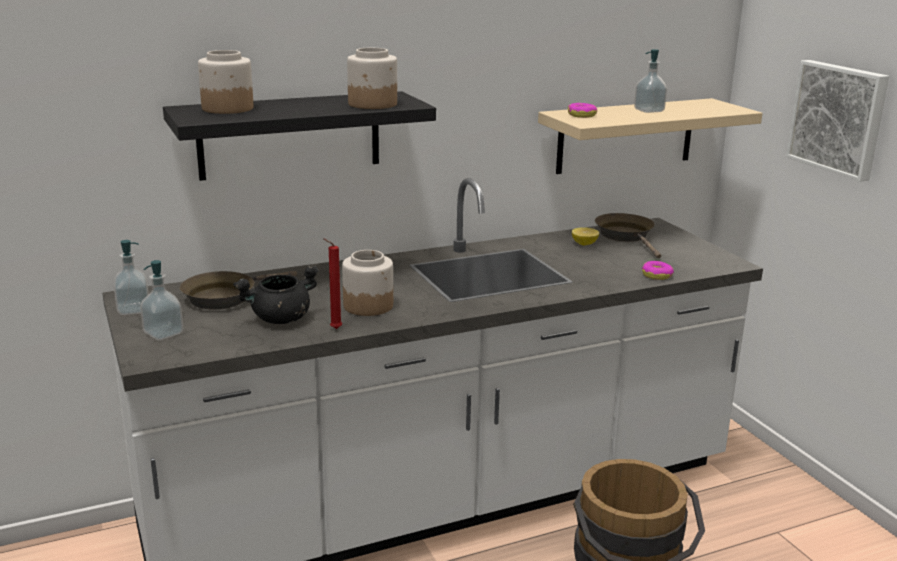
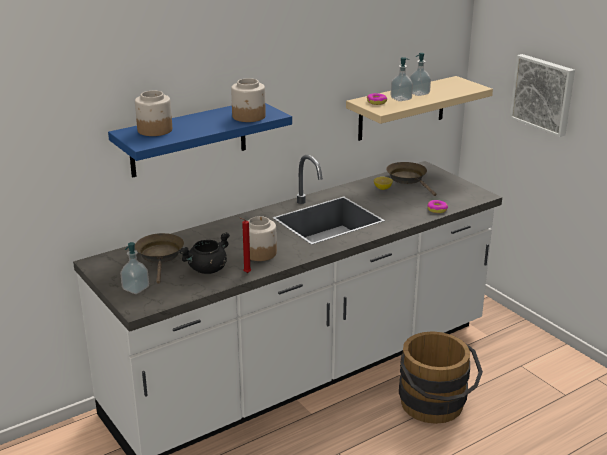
camera: 10 degrees left, 5 degrees up
(133, 309) = (104, 272): soap dispenser -> soap dispenser (401, 98)
(225, 297) = (160, 256): brown frying pan -> brown frying pan turned 135 degrees clockwise
(290, 135) = (188, 139): black shelf -> blue shelf

